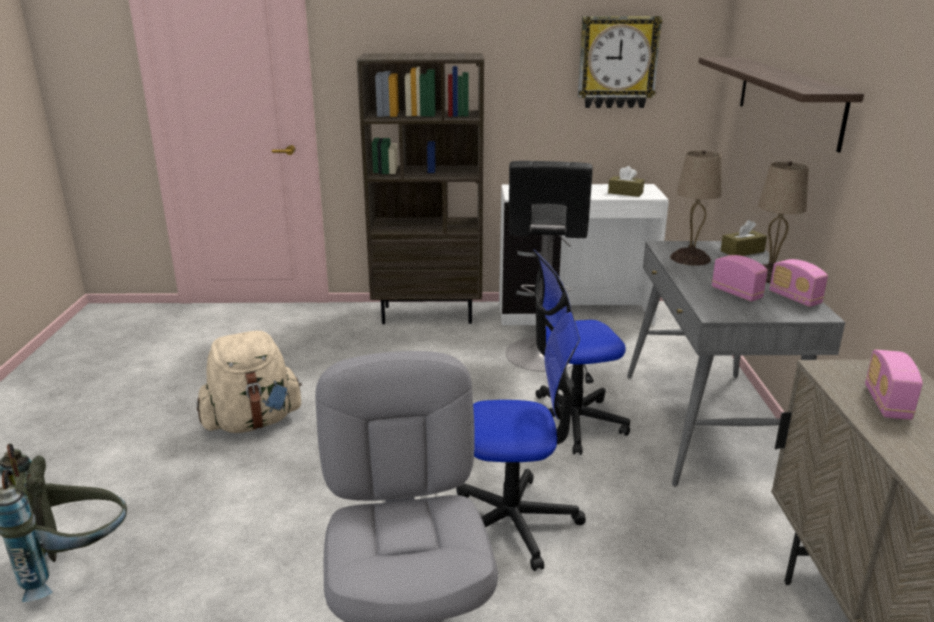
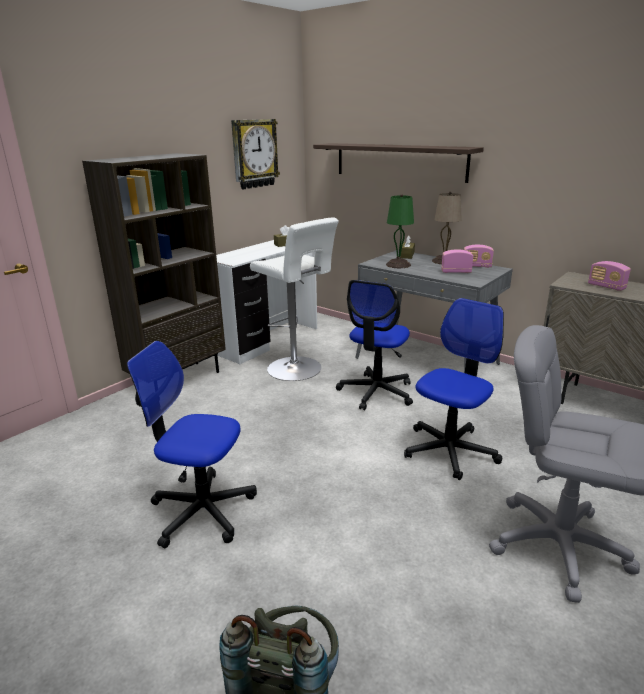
camera: 50 degrees left, 0 degrees up
(253, 422) = (202, 510): beige backpack -> office chair
(542, 357) = (297, 369): black stool -> white stool
(691, 258) = (398, 264): beige table lamp -> green table lamp

